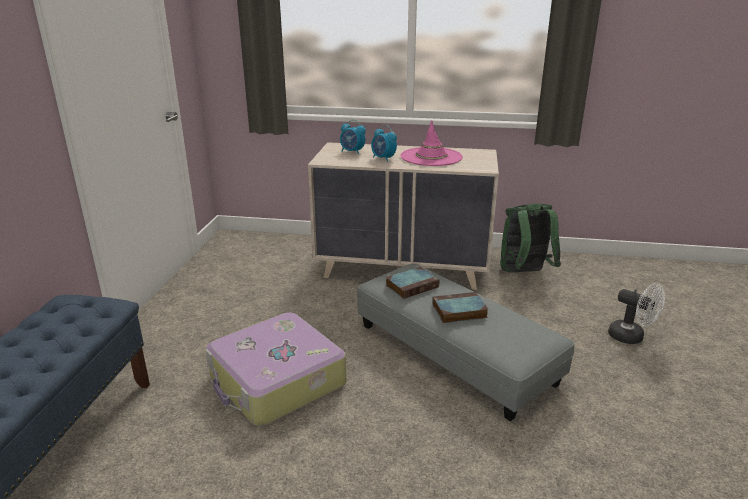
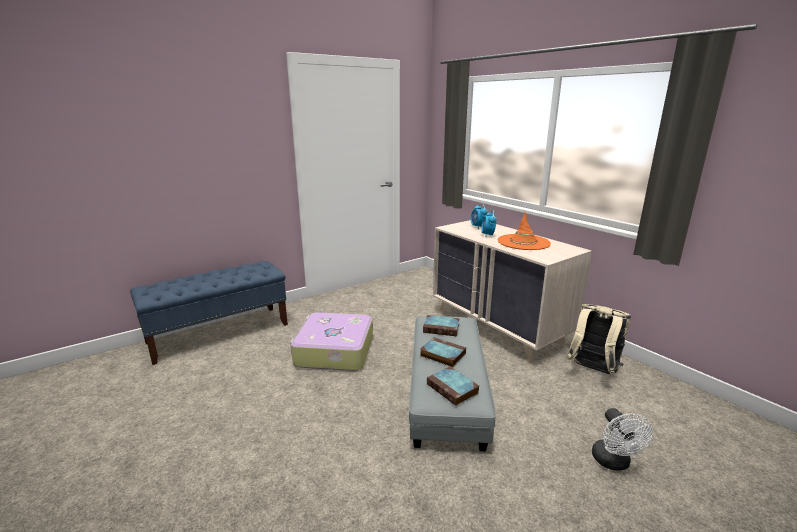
camera: 45 degrees right, 5 degrees down
(431, 157) = (523, 242): pink hat -> orange hat
(521, 336) = (453, 389): none -> book
(524, 273) = (592, 370): green backpack -> beige backpack

